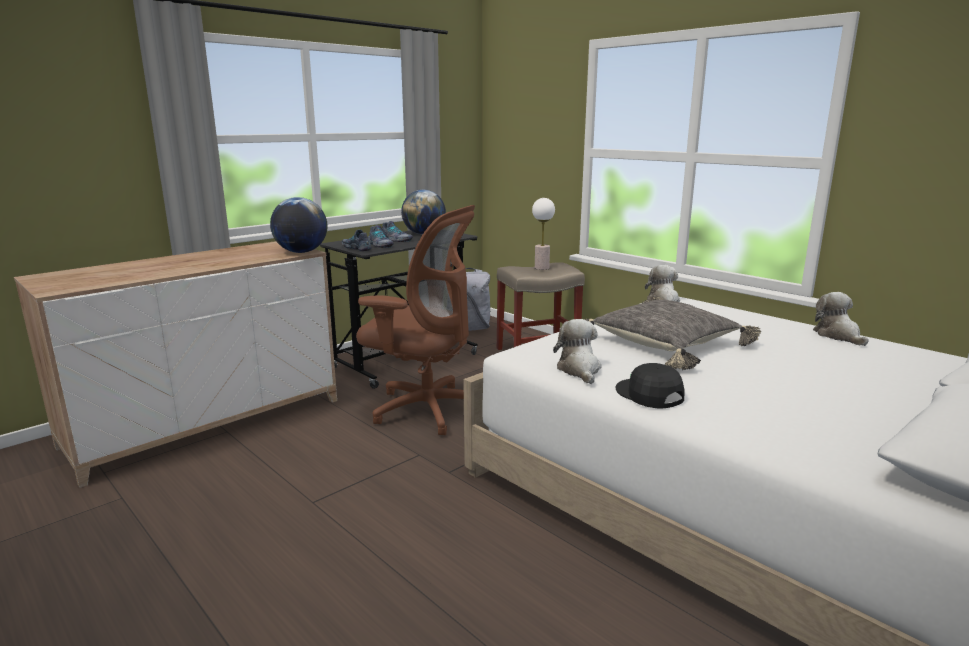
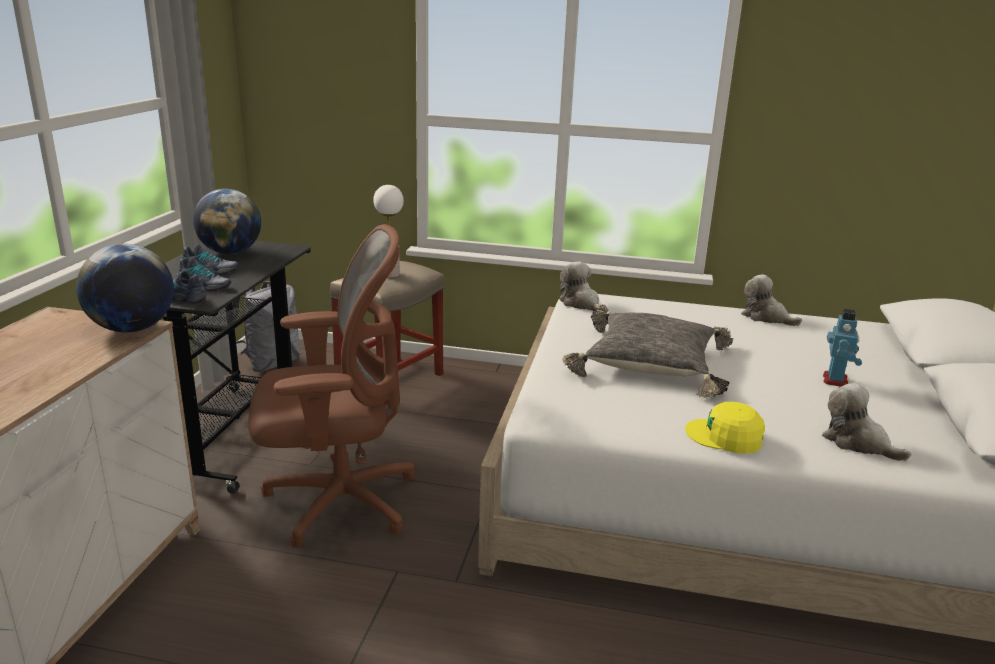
camera: 35 degrees left, 5 degrees up
(579, 370) = (629, 423): plush toy -> plush toy (857, 443)
(649, 394) = (725, 436): black cap -> yellow cap
(838, 387) = (836, 380): none -> toy robot

